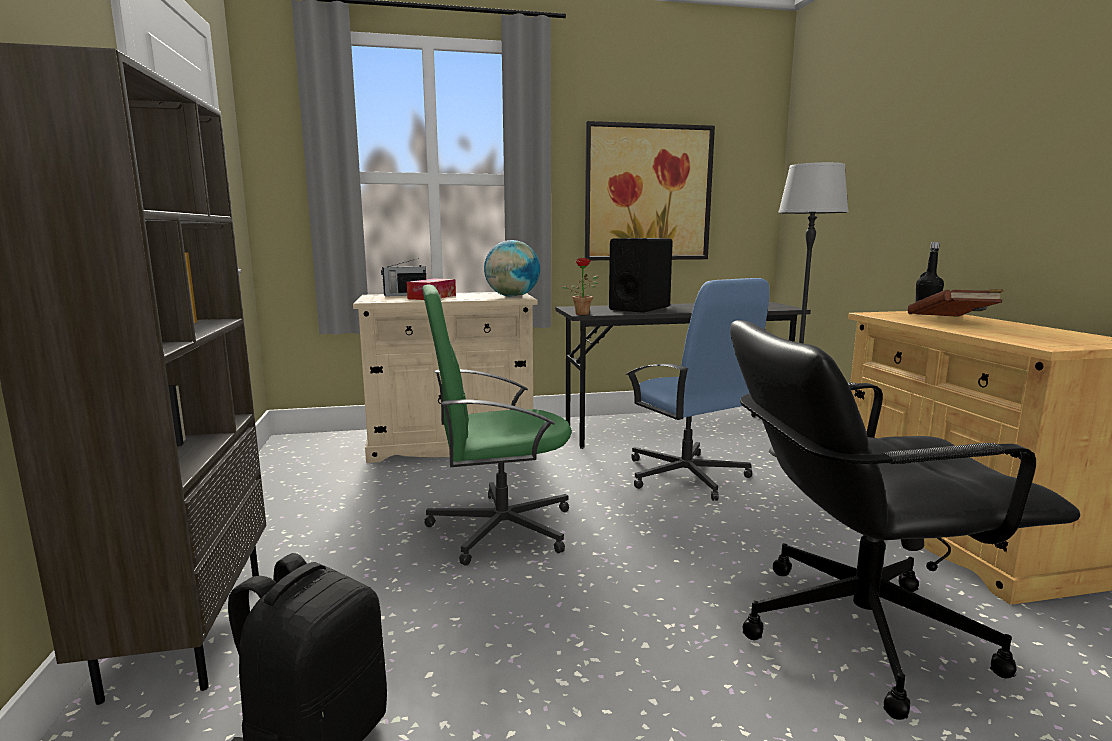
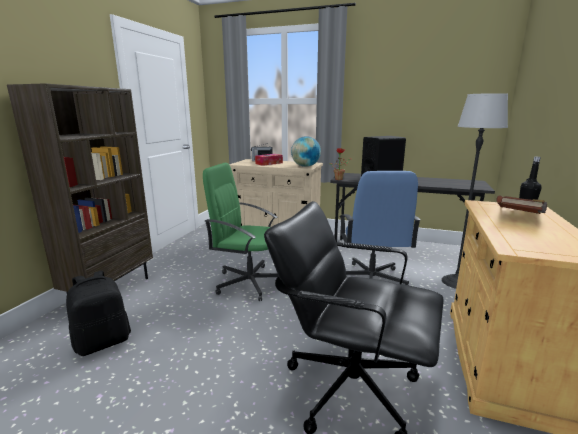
camera: 30 degrees right, 5 degrees up
(647, 193) = (406, 107): picture -> none

